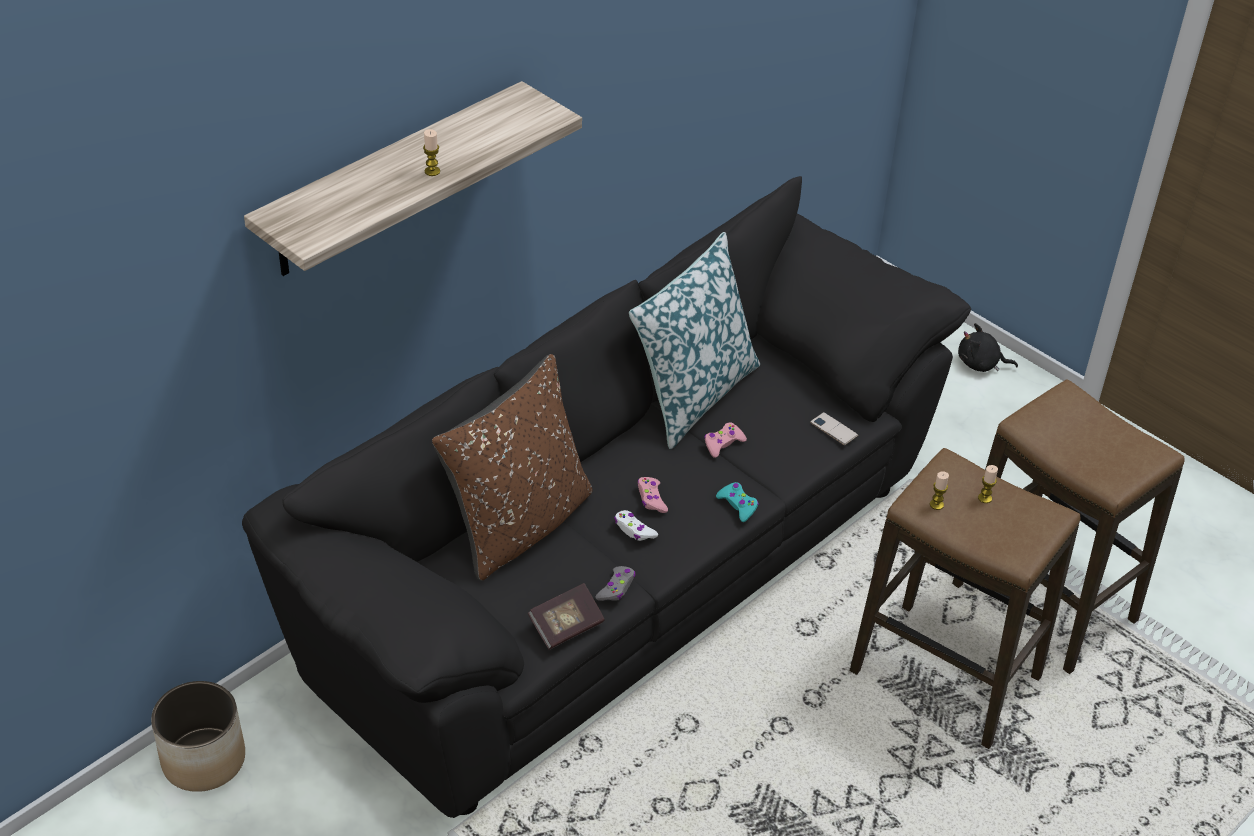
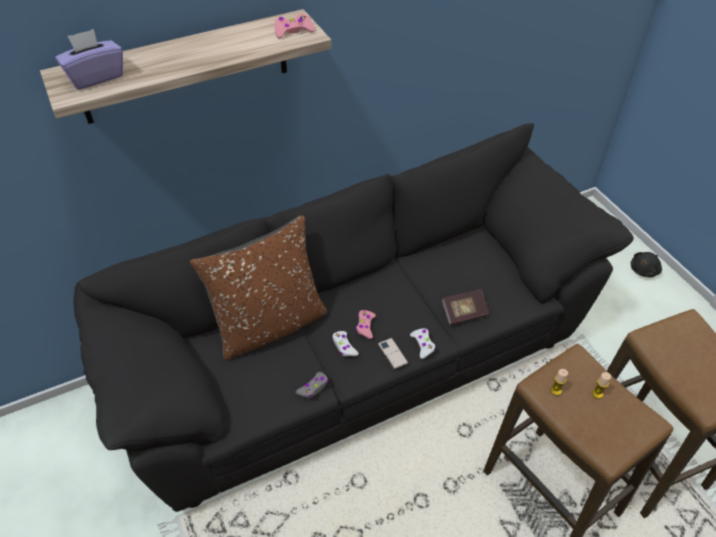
camera: 20 degrees right, 5 degrees up
(204, 759) = (61, 421): planter -> none
(324, 212) = (95, 77): none -> purple tissue box
(432, 171) = (194, 60): candle -> none
(566, 626) = (267, 408): book -> book (464, 313)
(693, 395) = (424, 258): pillow -> none
(723, 443) = (430, 297): pink game controller -> pink game controller (293, 31)
(738, 505) = (423, 345): turquoise game controller -> white game controller
(833, 429) = (511, 303): phone -> phone (392, 353)
(981, 364) = (644, 270): black plush toy -> black plush toy turned 75 degrees counterclockwise

